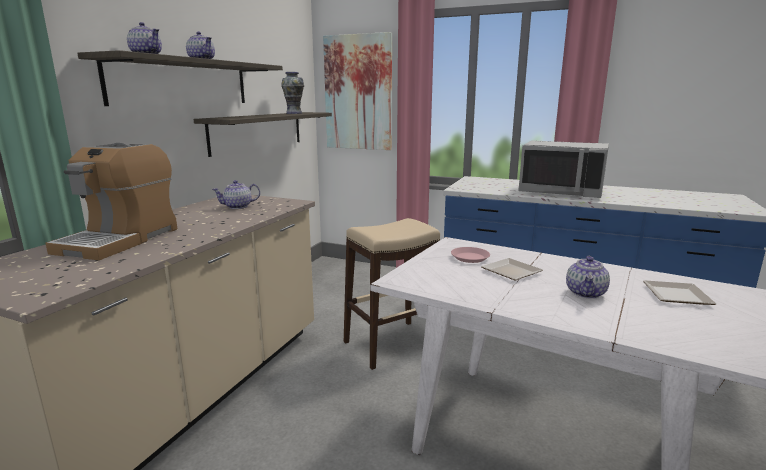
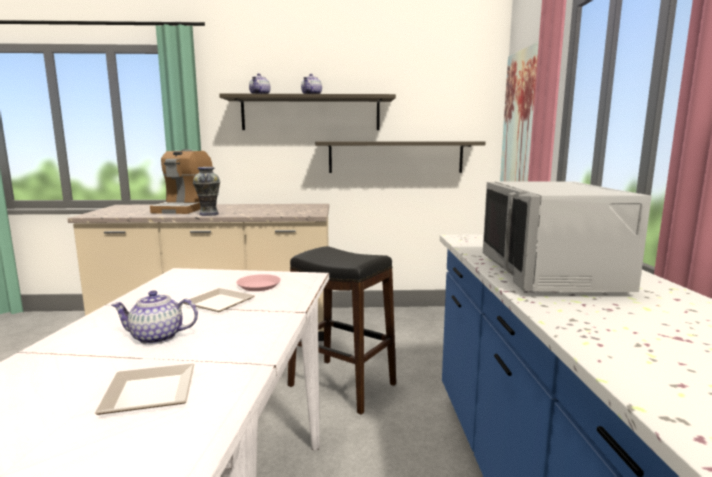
camera: 65 degrees right, 5 degrees down
(121, 240) = (185, 208): coffee machine -> coffee machine turned 75 degrees counterclockwise
(237, 207) = (283, 209): teapot -> none
(294, 113) = (433, 141): vase -> vase (209, 214)
(392, 344) = (342, 385): beige stool -> black stool

